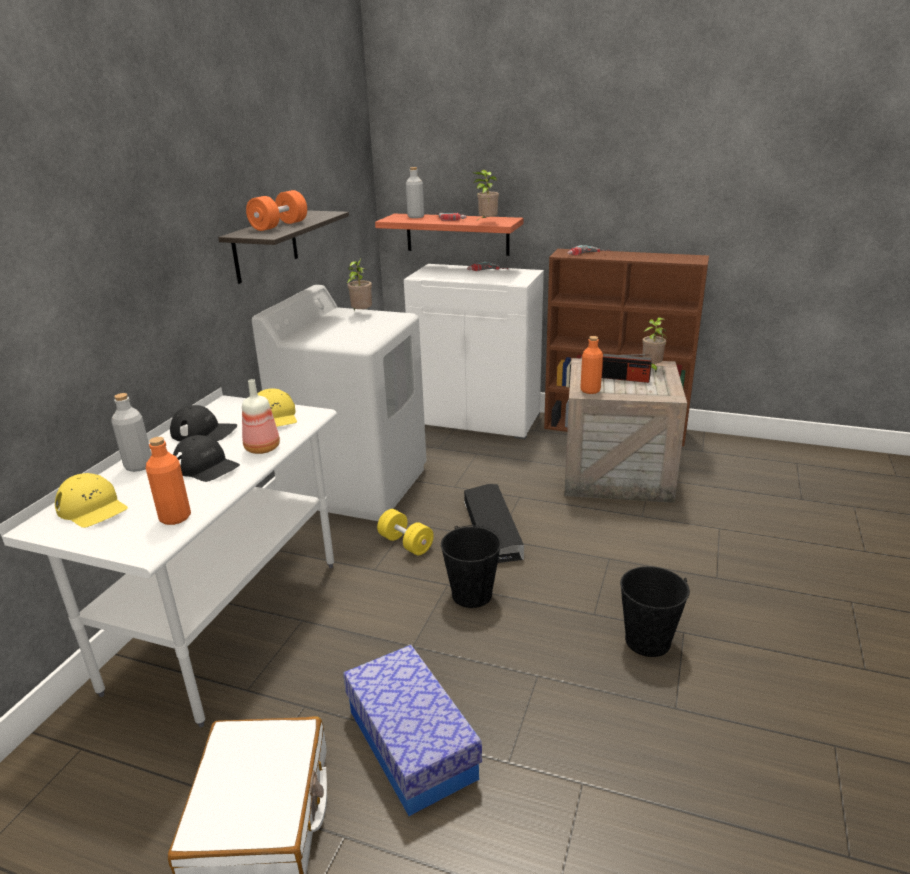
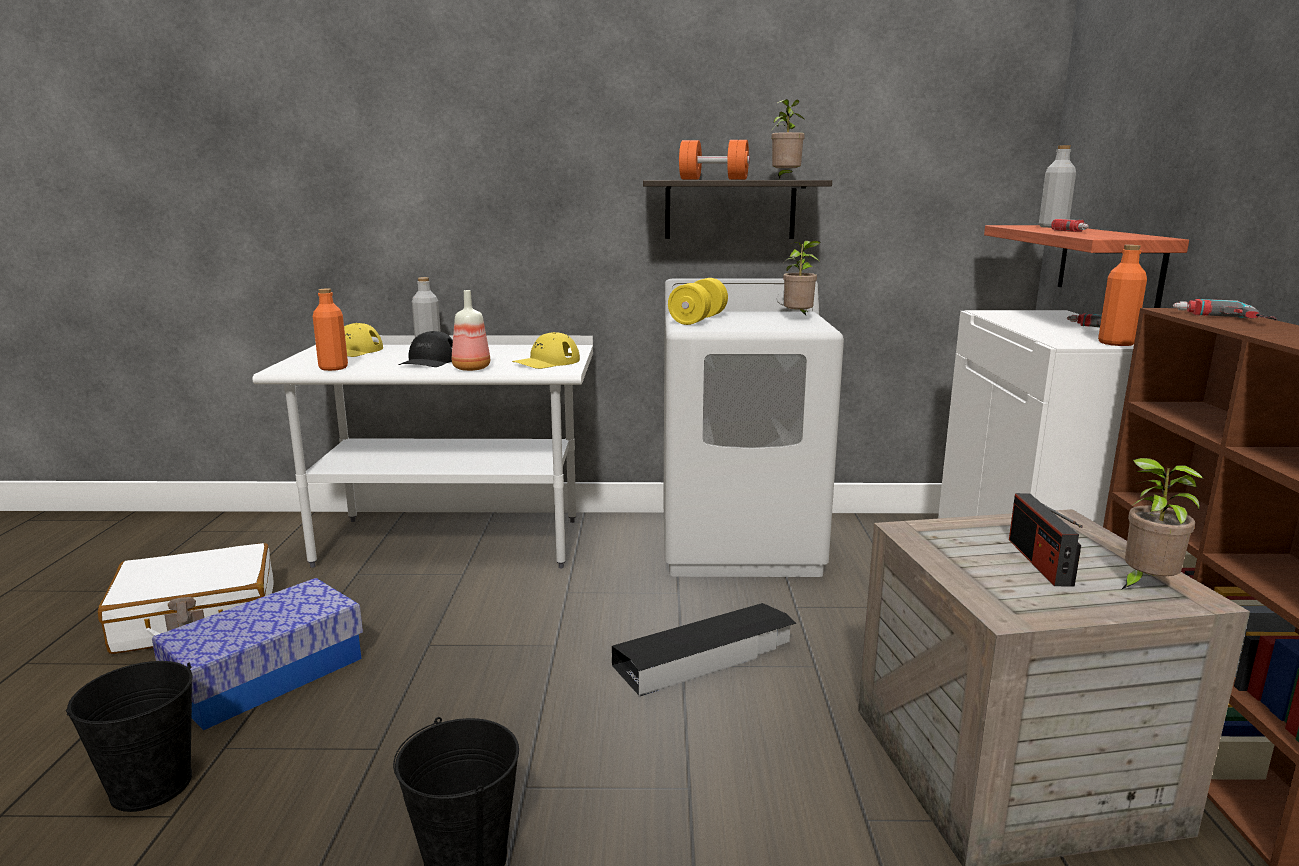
camera: 70 degrees right, 10 degrees down
(204, 432) = (502, 351): black cap -> none
(406, 543) = (630, 600): yellow dumbbell -> yellow dumbbell (698, 319)
(471, 594) = (539, 667): black bucket -> black bucket (151, 785)
(486, 222) = (1089, 235): potted plant -> potted plant (785, 179)
(590, 390) = (930, 535): orange bottle -> orange bottle (1116, 343)

